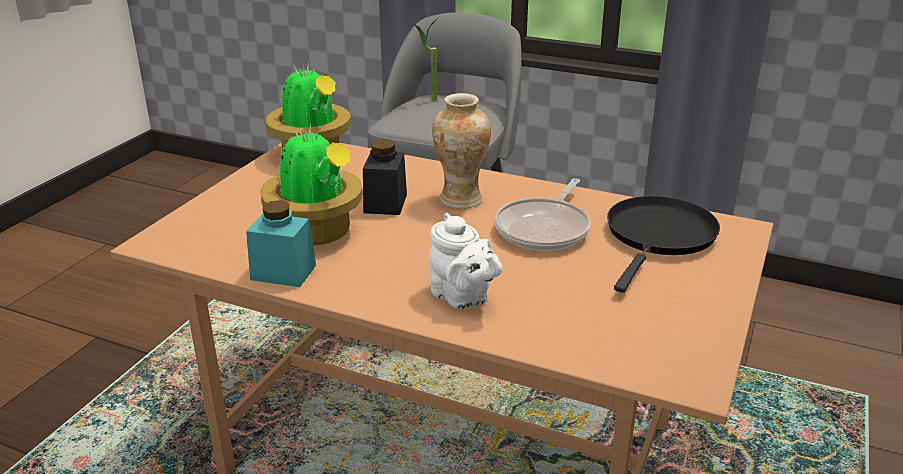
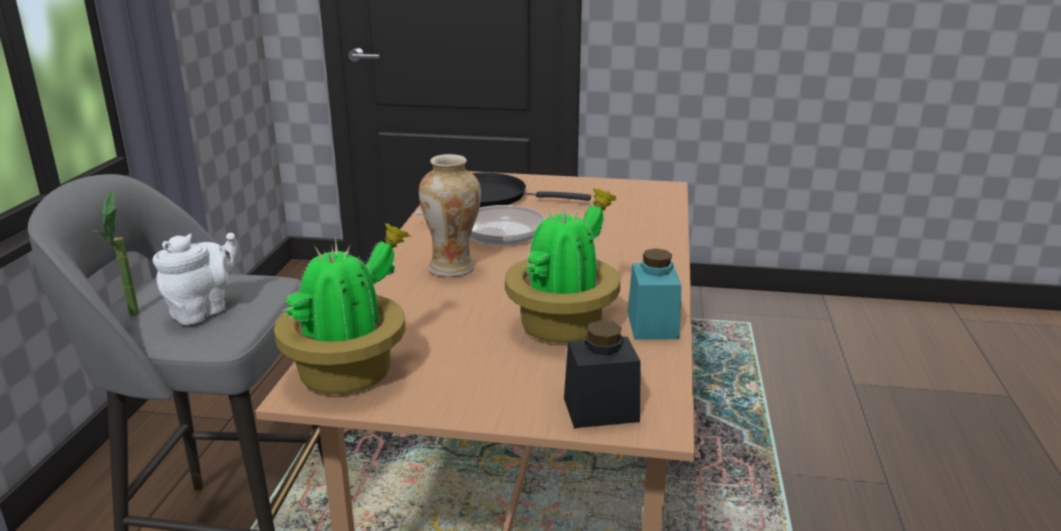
camera: 105 degrees left, 5 degrees down
(385, 203) = (477, 302): black jar -> black jar (601, 410)
(462, 298) = (629, 249): white teapot -> white teapot (203, 310)

